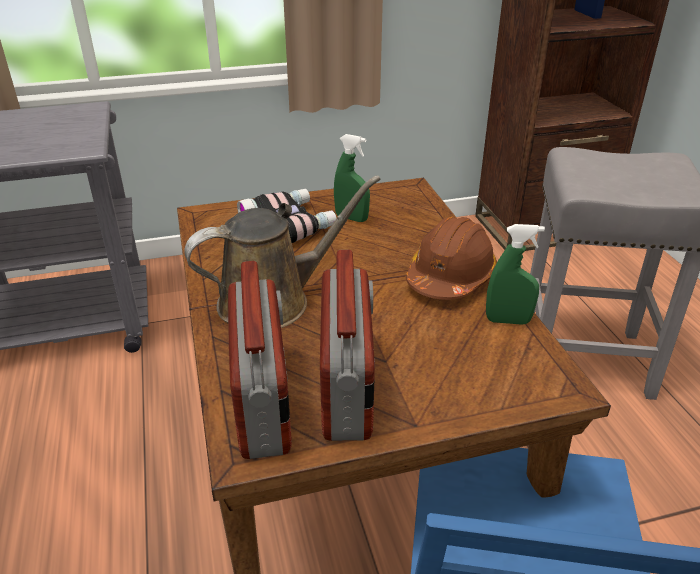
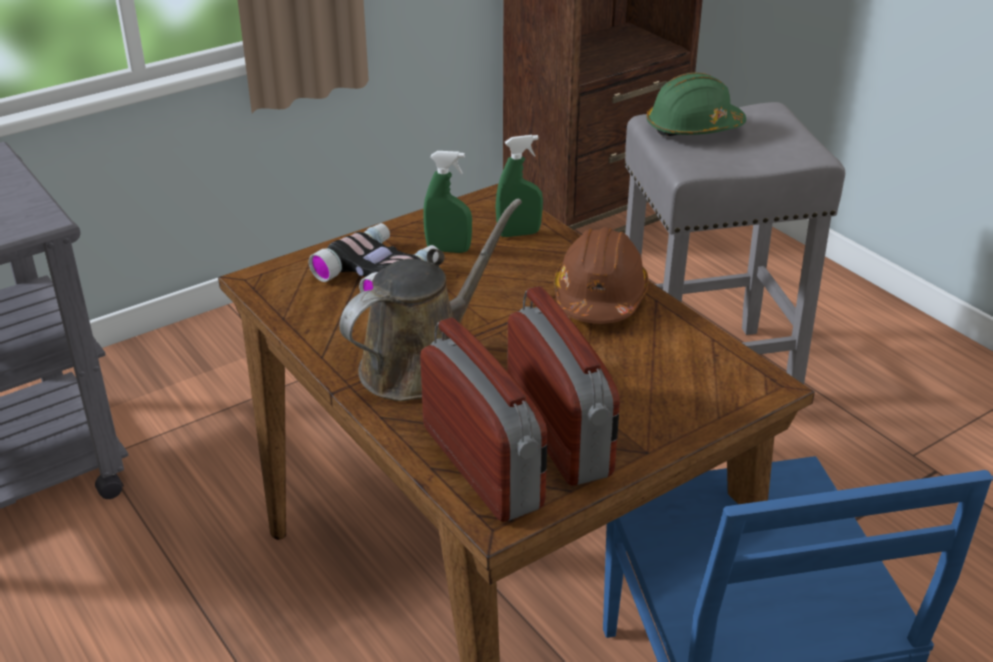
camera: 20 degrees left, 0 degrees up
(508, 320) = (682, 331): green spray bottle -> green spray bottle (518, 233)
(599, 162) = (693, 128): none -> green hard hat

